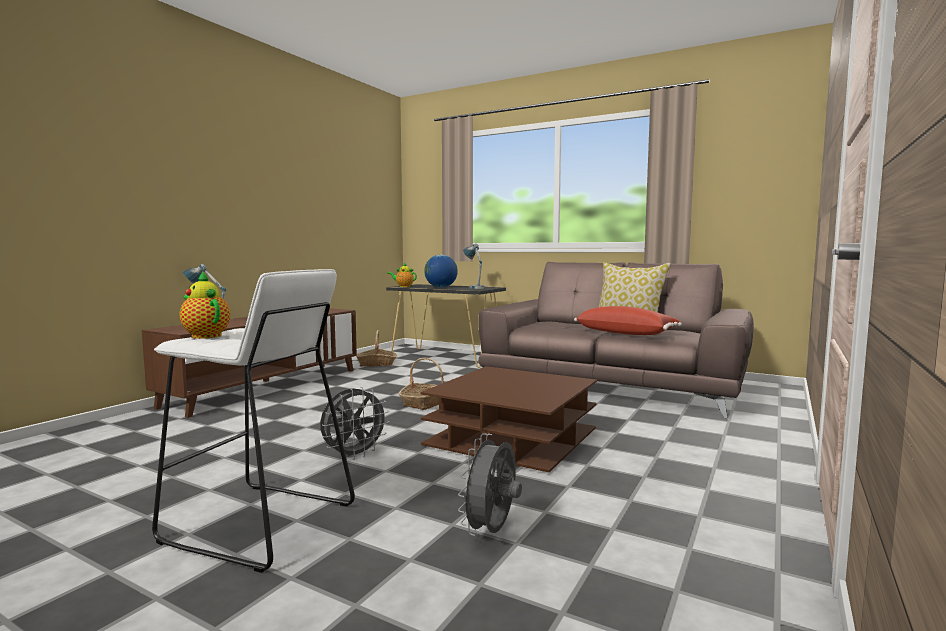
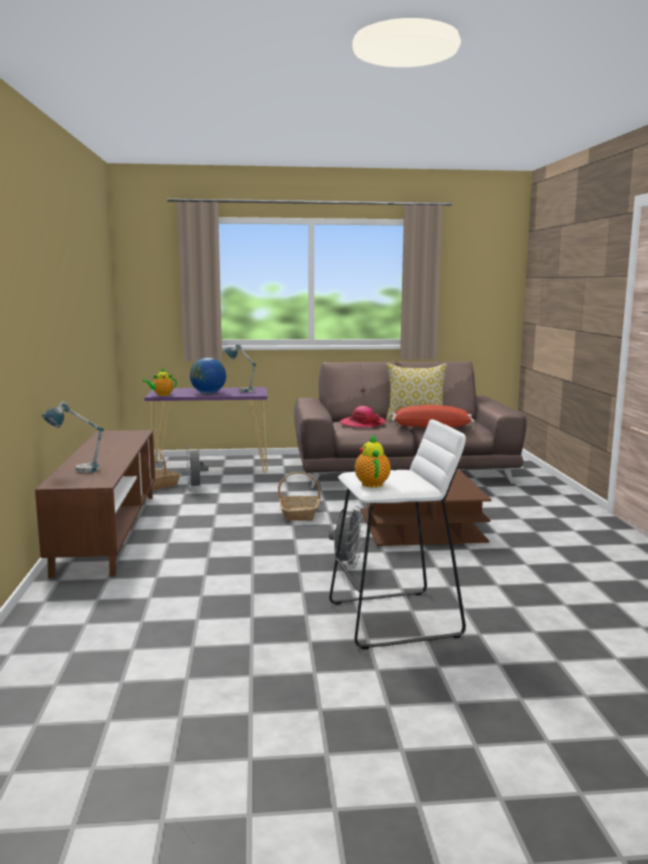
camera: 35 degrees left, 5 degrees up
(205, 336) = (371, 483): teapot -> teapot turned 75 degrees clockwise
(446, 357) = (211, 467): black console table -> purple console table
(492, 532) = (523, 581): grey fan -> grey fan (195, 489)
(556, 324) = (362, 424): none -> hat

